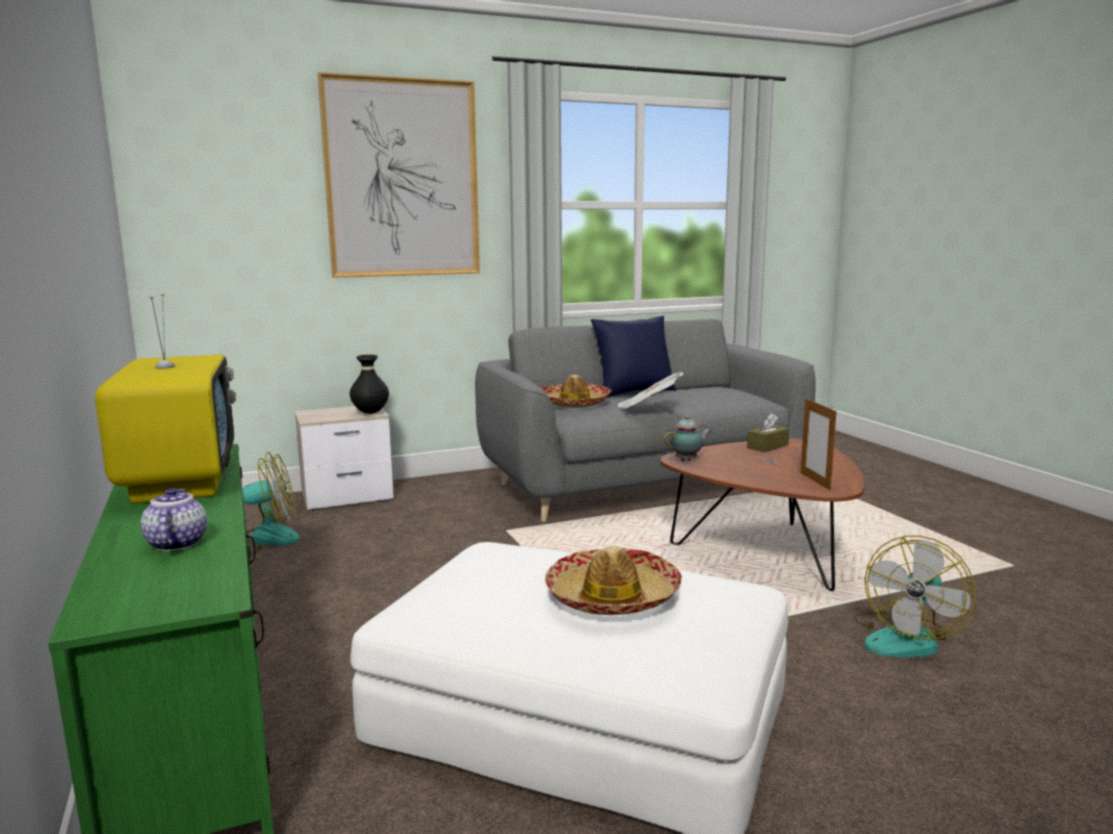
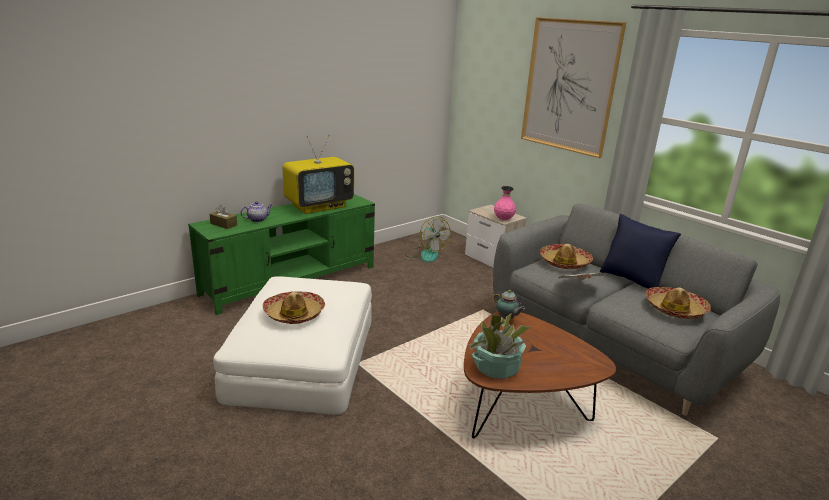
camera: 70 degrees right, 10 degrees up
(370, 413) = (503, 219): black vase -> pink vase
(716, 390) = (675, 309): none -> hat
(767, 446) = (572, 348): brown tissue box -> brown tissue box (223, 224)
(815, 481) = (496, 367): picture frame -> potted plant
(906, 638) = (419, 470): fan -> none

